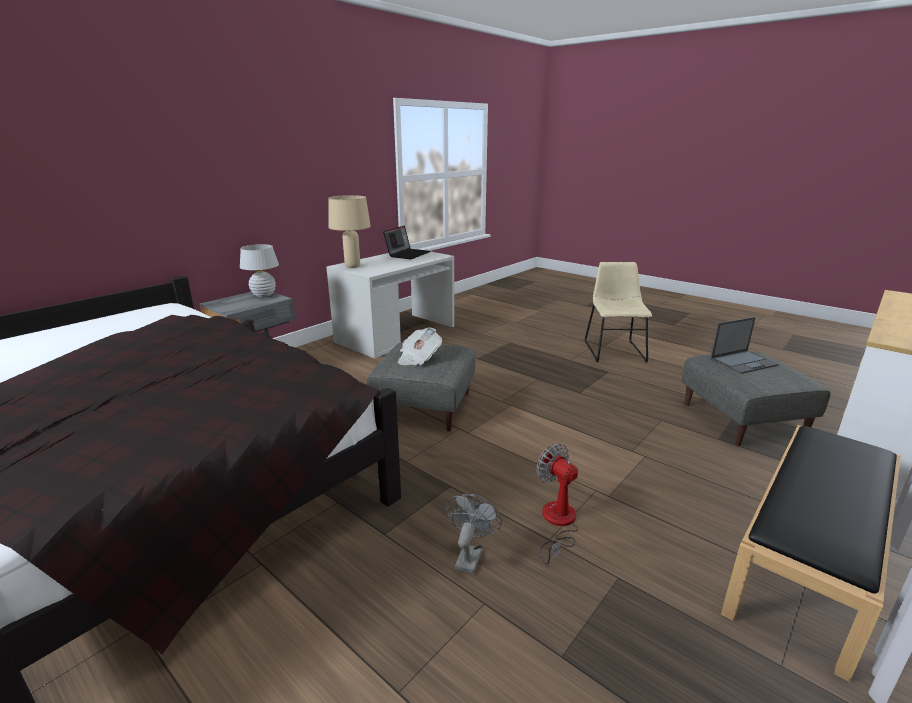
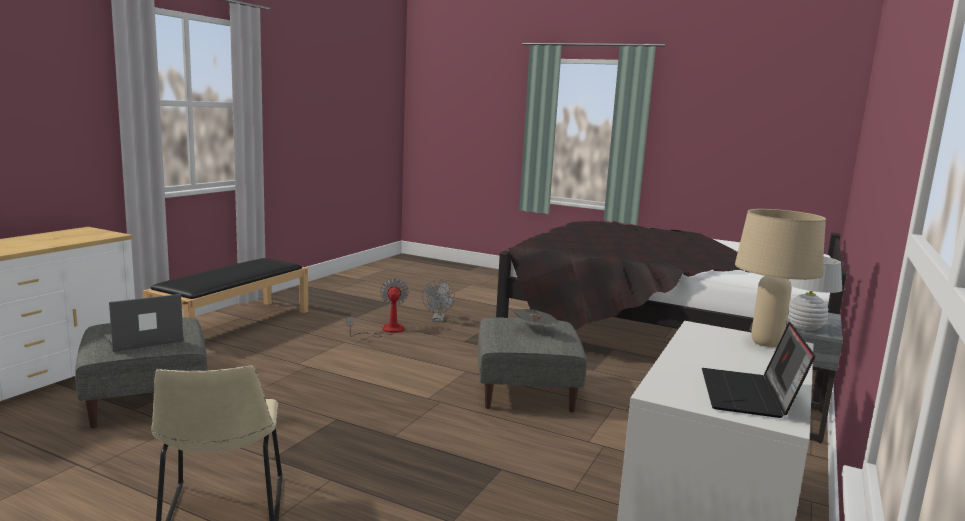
camera: 165 degrees right, 10 degrees down
(557, 523) = (385, 330): fan -> fan turned 135 degrees counterclockwise

